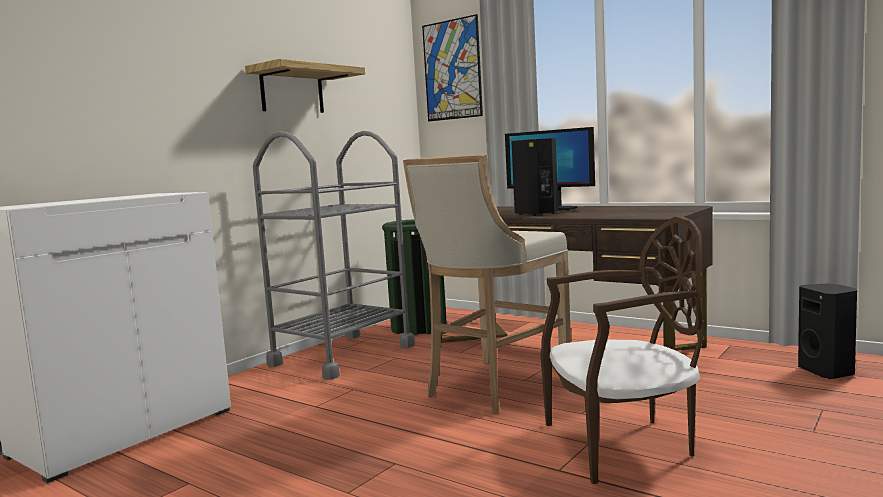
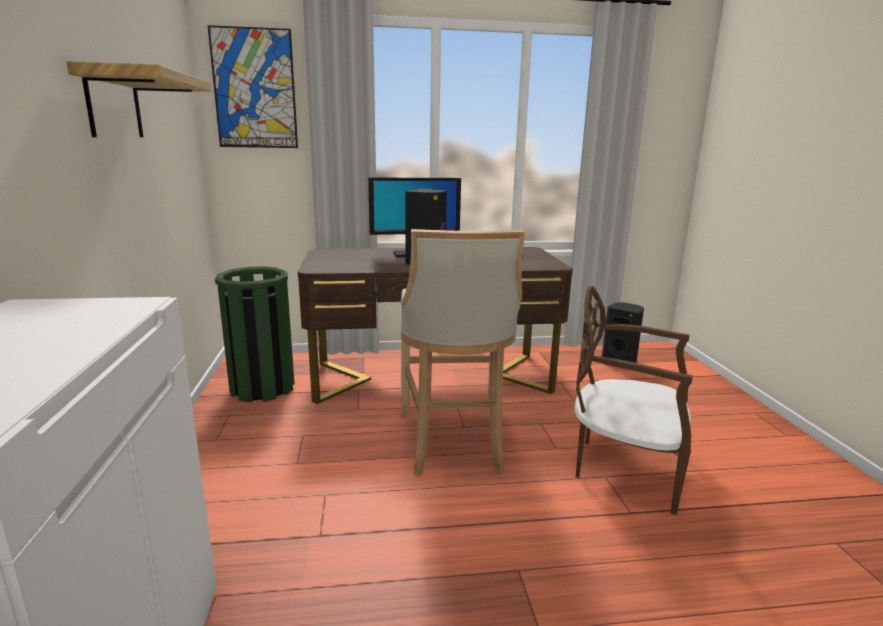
camera: 45 degrees left, 10 degrees up
(342, 355) = (231, 450): grey cart -> none
(623, 444) = (624, 468): brown chair -> brown chair turned 105 degrees counterclockwise

